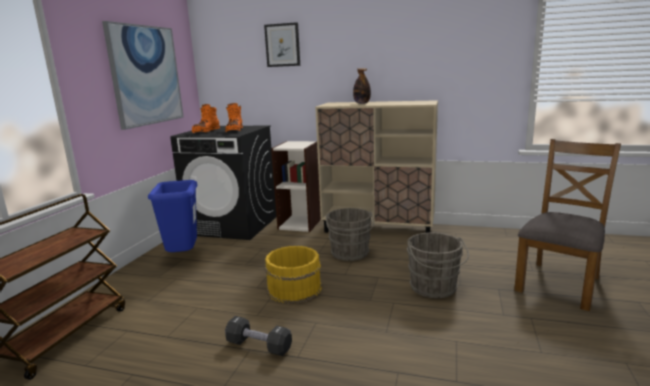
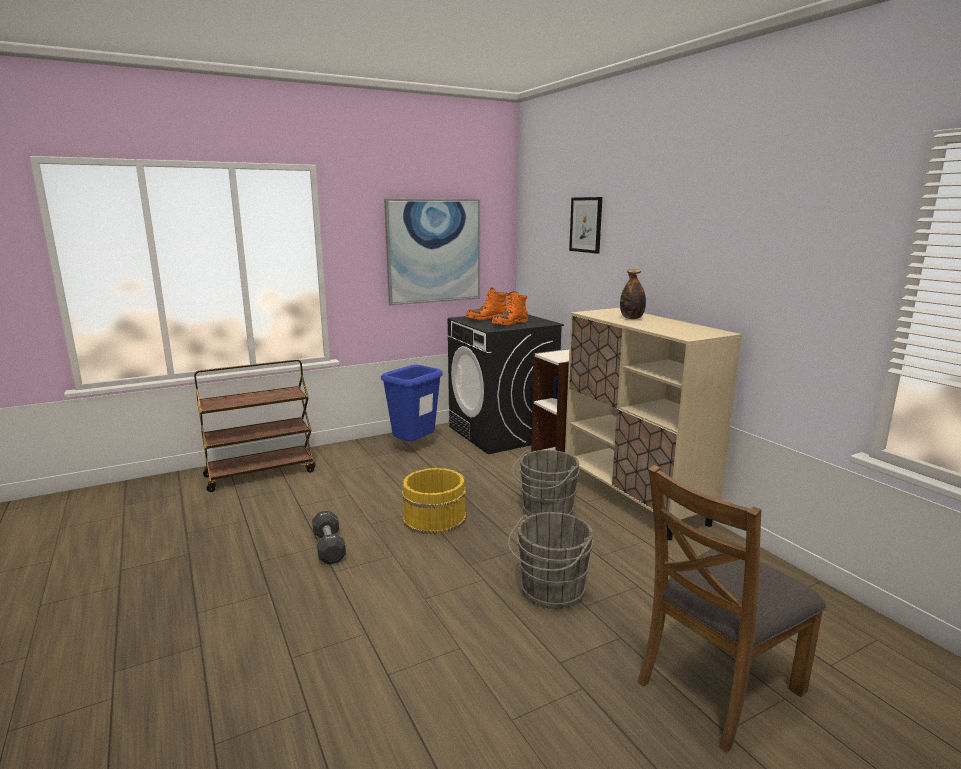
camera: 45 degrees right, 0 degrees up
(559, 284) = (718, 686): brown chair -> brown chair turned 150 degrees clockwise

